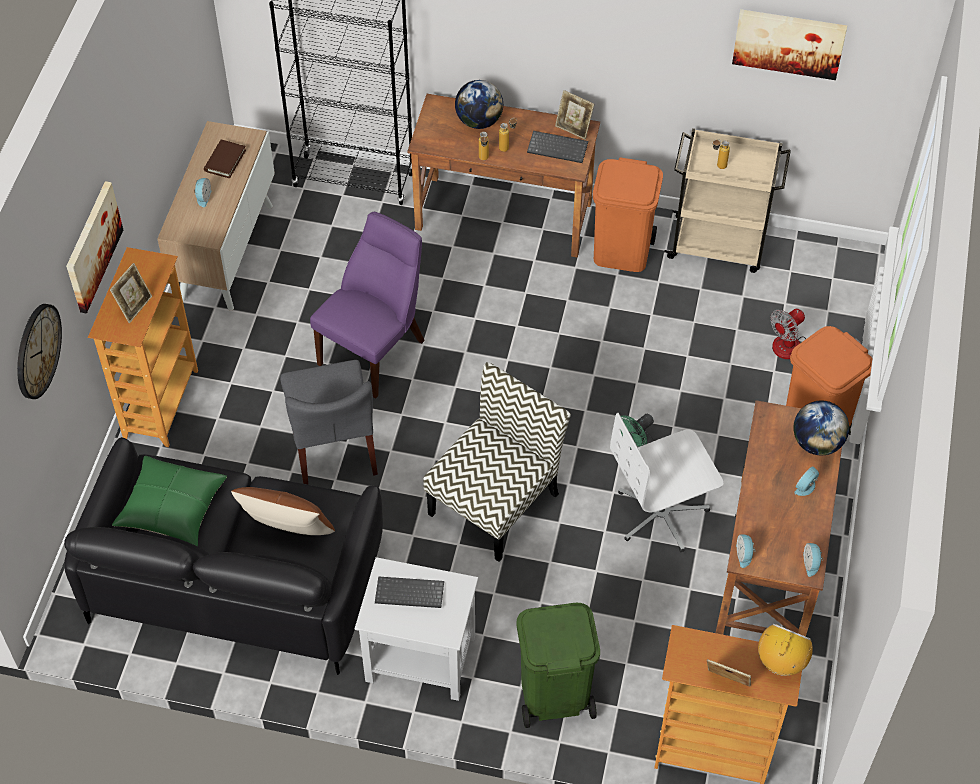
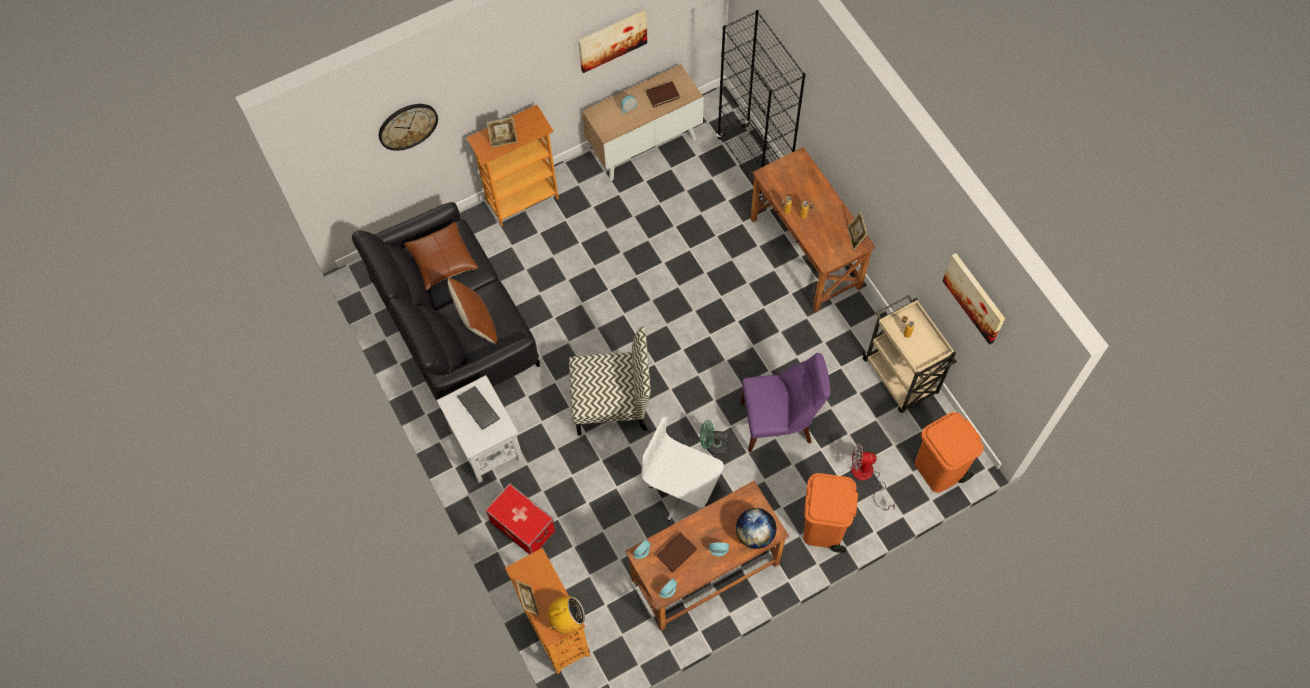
camera: 50 degrees right, 10 degrees up
(92, 246) = (498, 91): picture -> picture (612, 40)
(172, 508) = (442, 260): green pillow -> brown pillow
(333, 447) = (572, 299): grey chair -> none
(375, 349) = (652, 267): purple chair -> purple chair (779, 422)
(479, 121) = (810, 188): globe -> none
(553, 695) = (522, 526): green trash can -> storage box
(558, 147) = (833, 241): keyboard -> none
(622, 252) = (842, 332): orange trash can -> orange trash can (939, 470)
(774, 526) = (676, 553): none -> brown book

